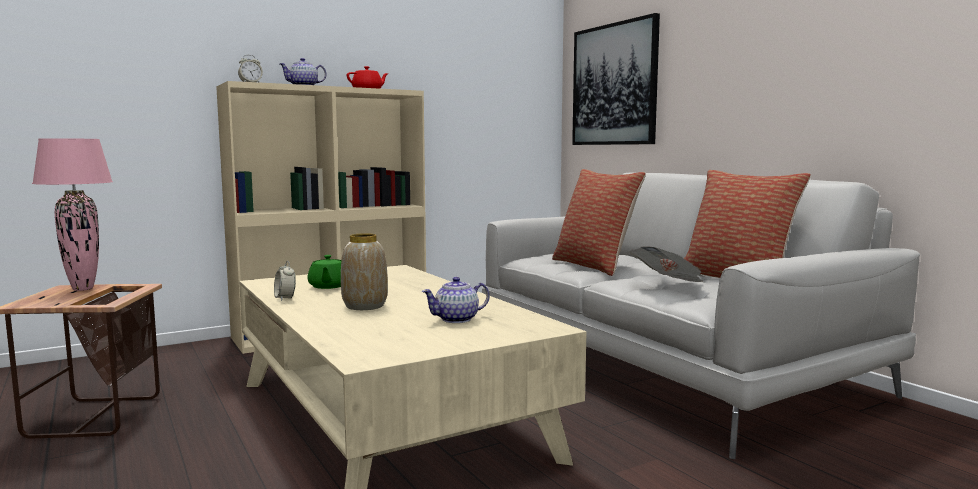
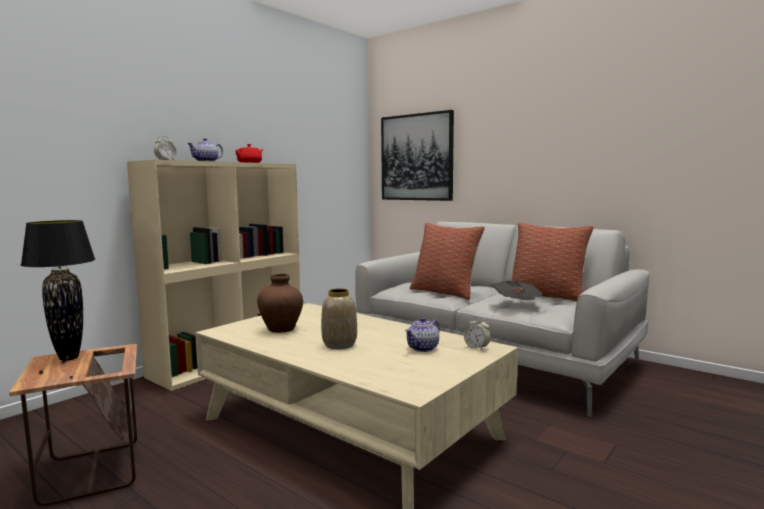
camera: 20 degrees left, 0 degrees up
(82, 289) = (68, 358): pink table lamp -> black table lamp
(285, 298) = (265, 345): alarm clock -> alarm clock (477, 348)
(328, 286) = (281, 330): green teapot -> brown vase

